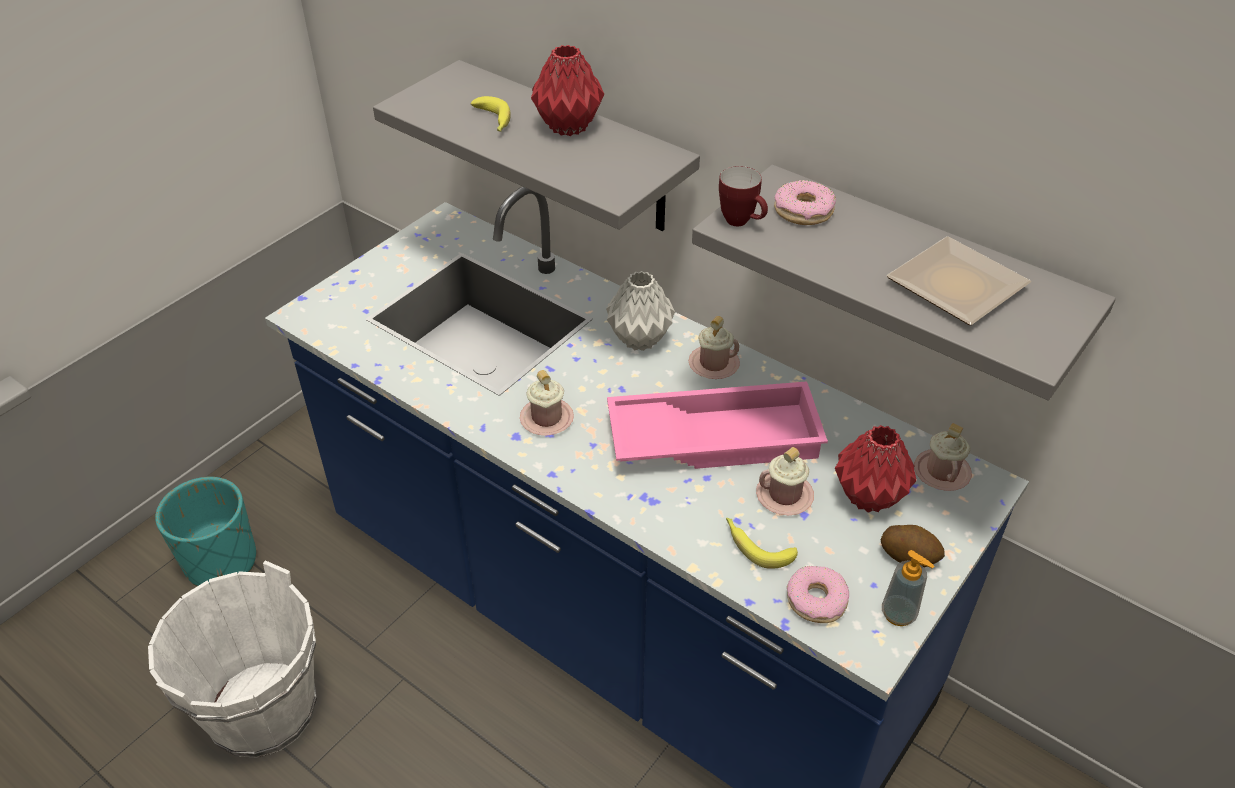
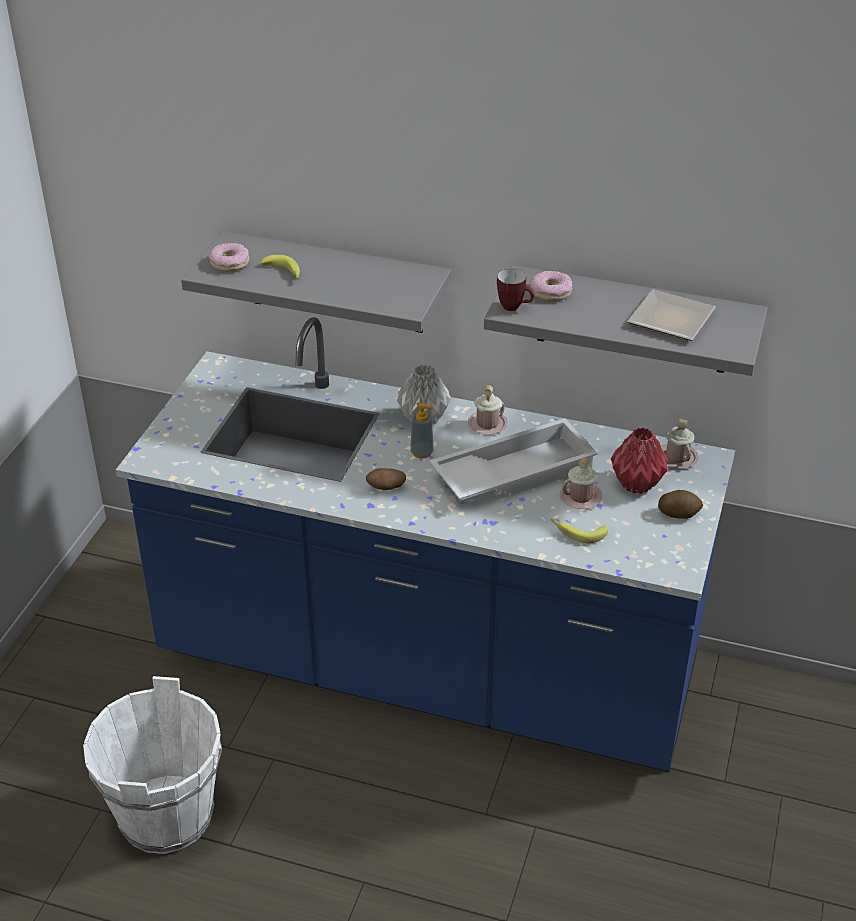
camera: 20 degrees left, 5 degrees down
(221, 561) = (60, 718): turquoise planter -> none
(546, 418) = (386, 488): pink mug -> potato
(568, 126) = (343, 266): red vase -> none
(715, 436) = (513, 471): pink tray -> white tray
(816, 600) = (632, 554): donut -> donut (230, 263)
(898, 614) = (687, 548): soap dispenser -> soap dispenser (422, 452)

